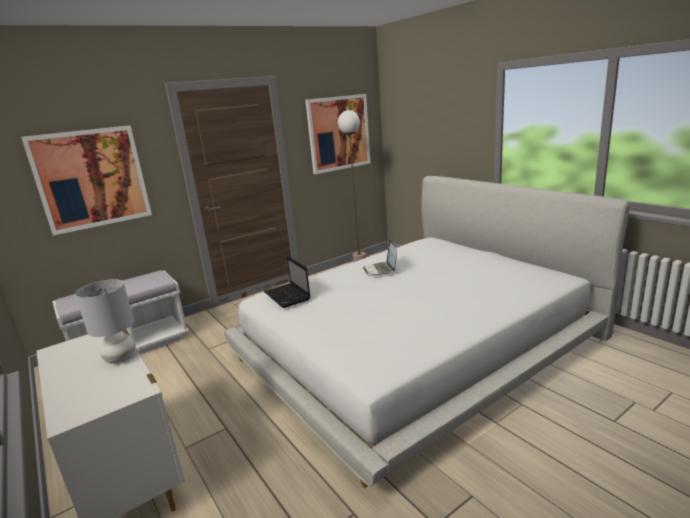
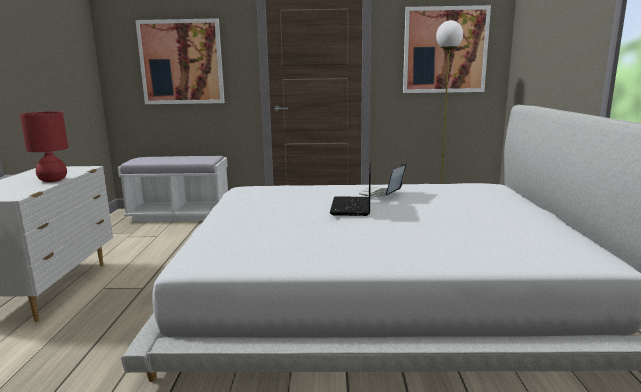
camera: 35 degrees right, 5 degrees down
(120, 358) = (53, 180): grey table lamp -> red table lamp
(288, 296) = (259, 190): laptop -> laptop (351, 207)

